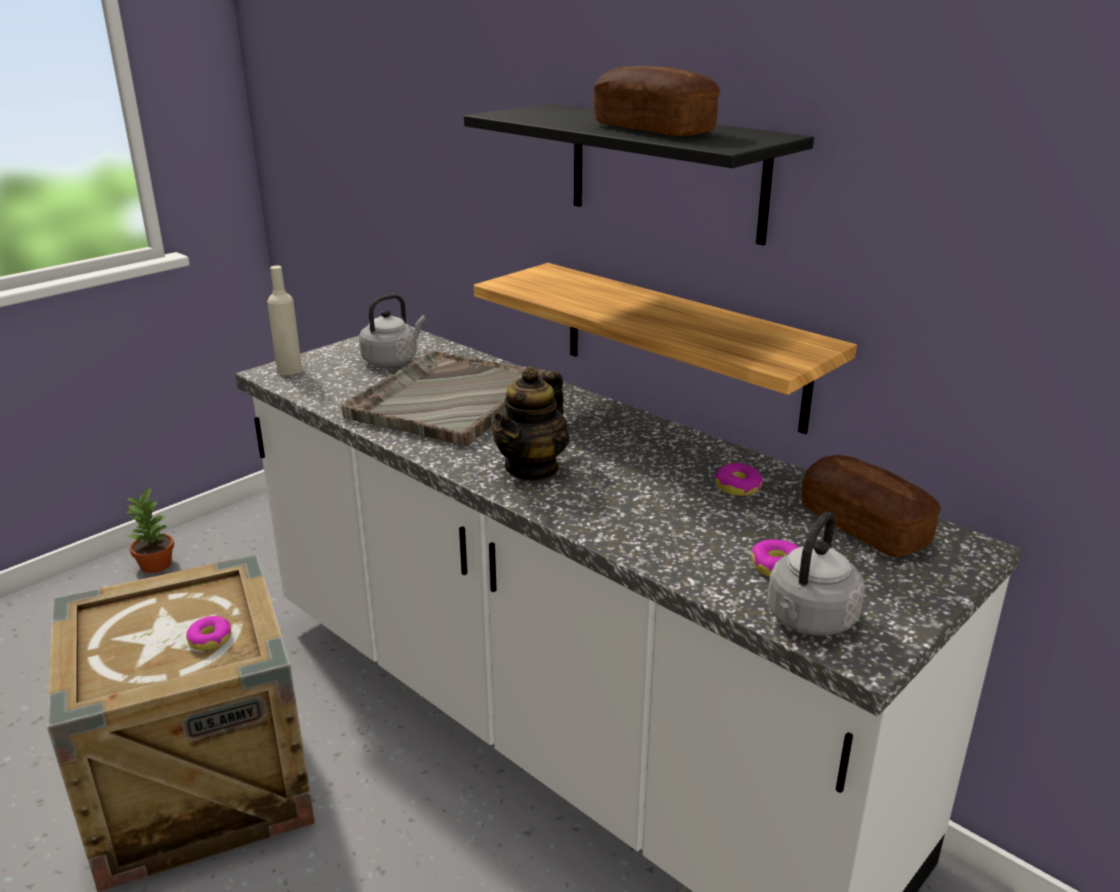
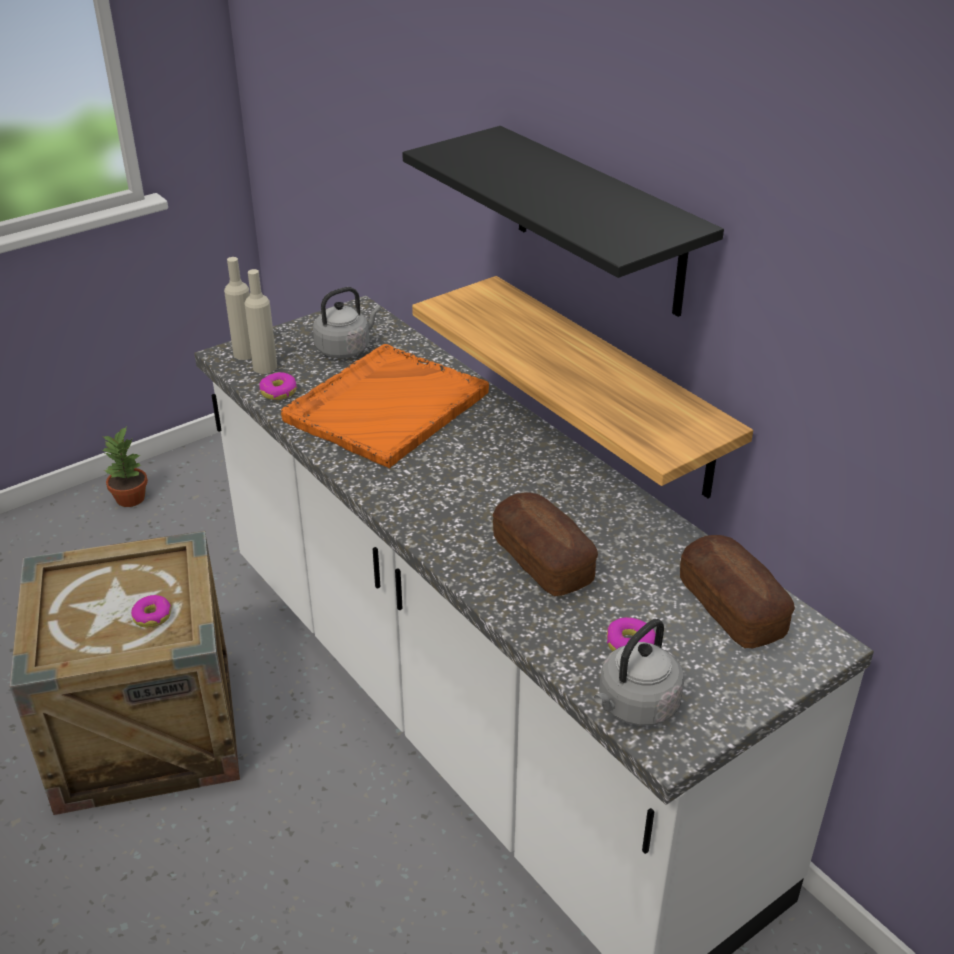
camera: 10 degrees right, 10 degrees up
(313, 379) = (265, 367): none -> beige bottle
(447, 400) = (385, 407): grey tray -> orange tray
(532, 468) = (442, 502): teapot -> none
(653, 129) = (570, 202): bread -> bread (542, 561)
(738, 487) = (629, 547): donut -> donut (278, 392)

